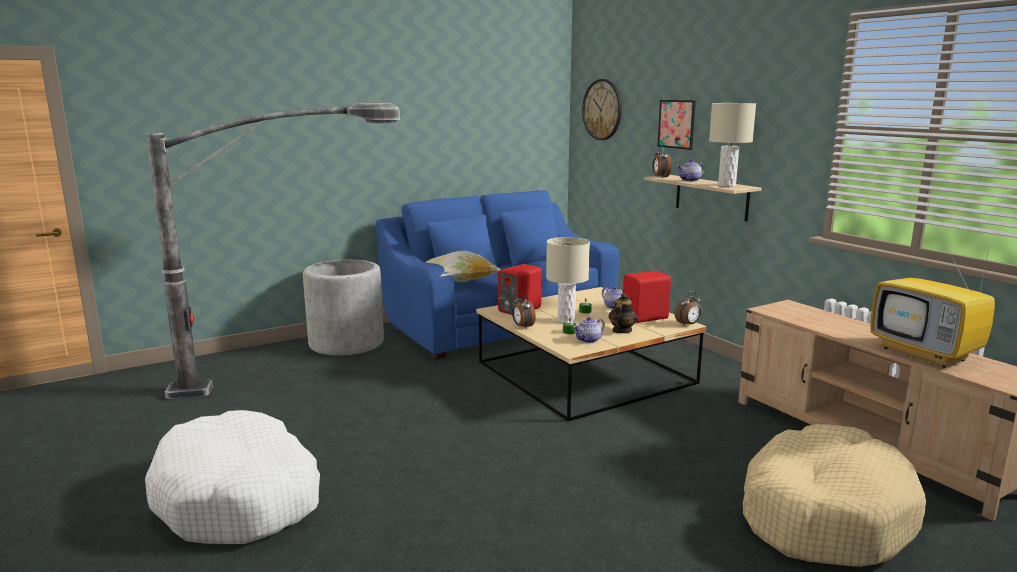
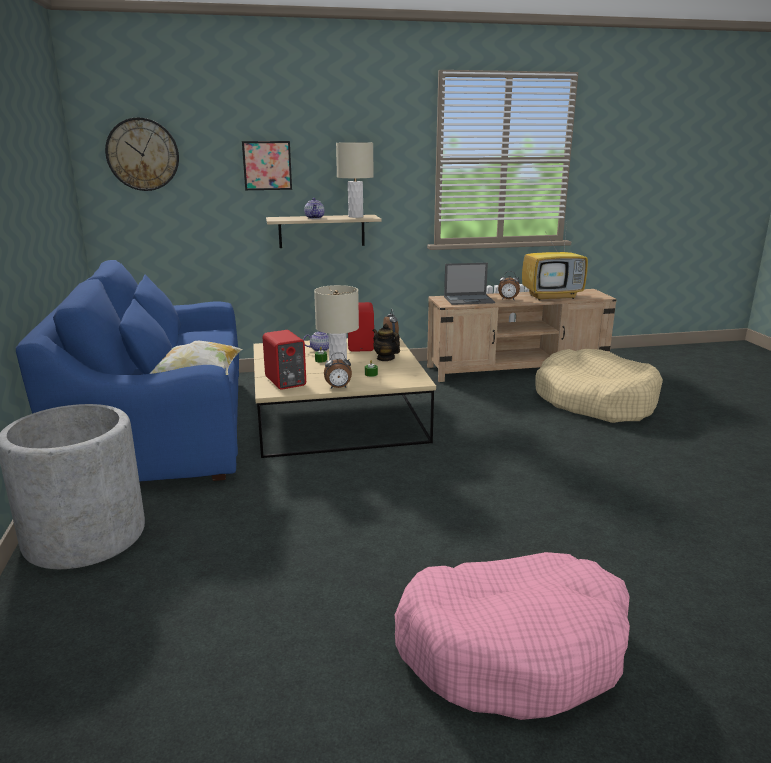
camera: 70 degrees left, 5 degrees up
(239, 498) = (513, 648): white dog bed -> pink dog bed
(292, 384) = (196, 594): floor lamp -> none
(589, 340) = (399, 372): teapot -> none
(660, 177) = (279, 219): alarm clock -> alarm clock (508, 299)
(807, 316) = (469, 300): none -> laptop

